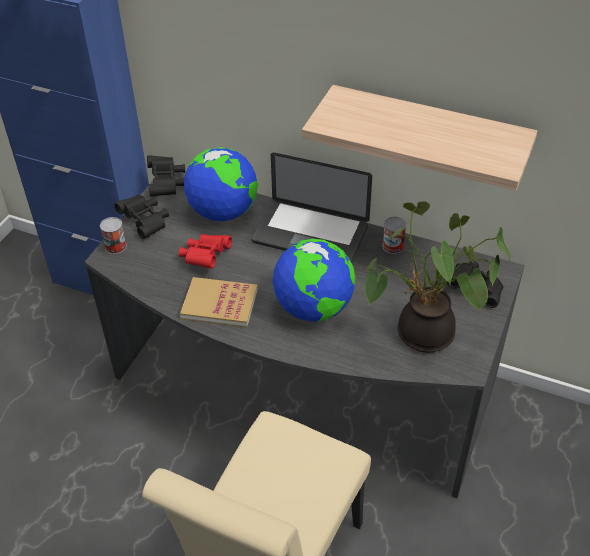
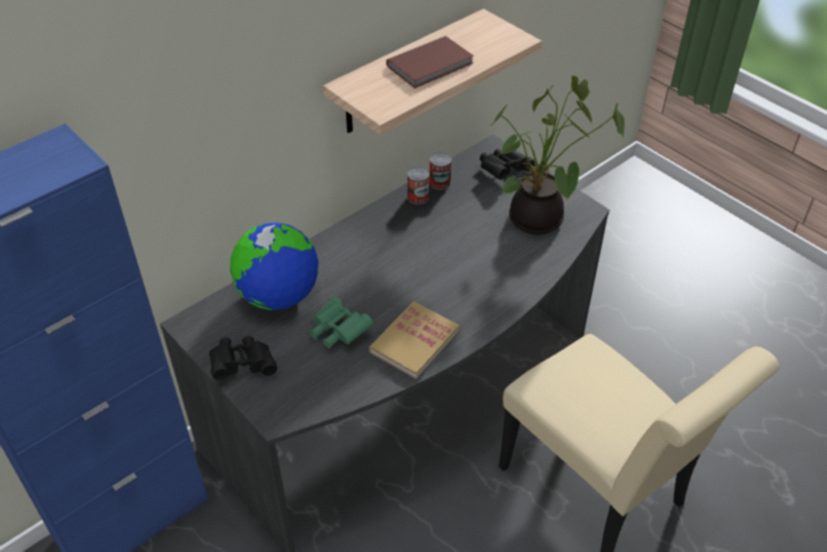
camera: 65 degrees left, 0 degrees up
(115, 246) = (263, 404): can -> can (440, 182)
(167, 183) = (191, 327): black binoculars -> none
(205, 257) = (338, 332): red binoculars -> green binoculars
(310, 234) = (362, 244): laptop -> none
(314, 308) = (462, 276): globe -> none
(411, 128) = (432, 65): none -> brown book

